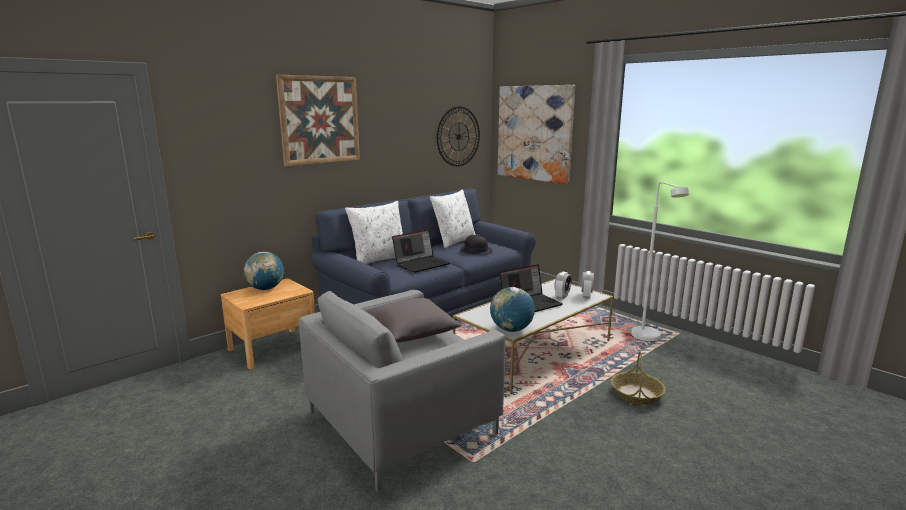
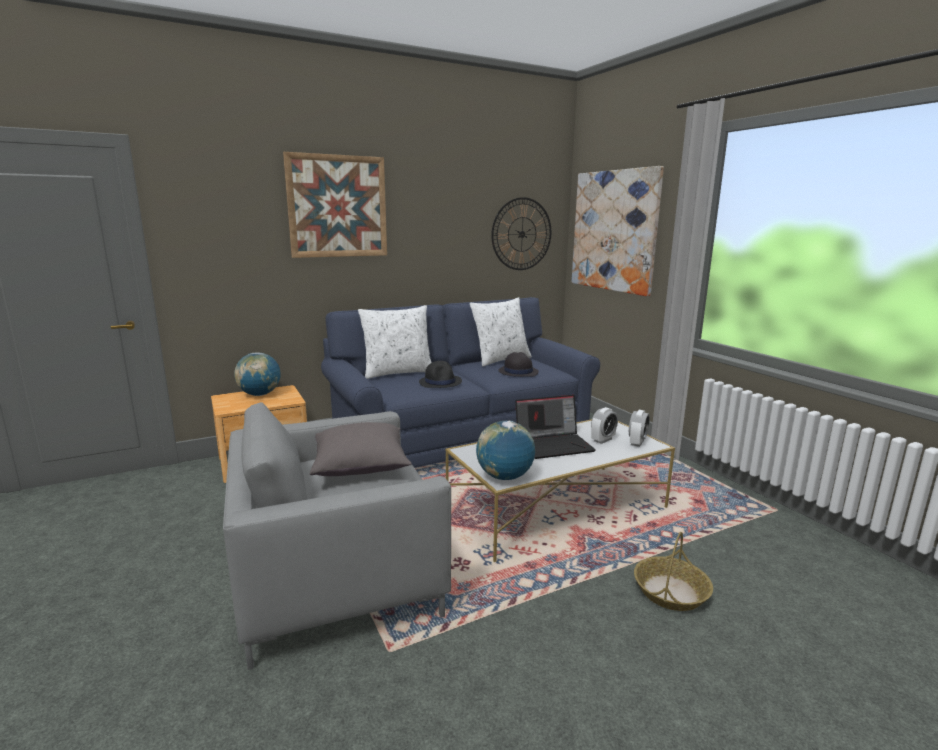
camera: 15 degrees right, 0 degrees up
(422, 264) = (440, 382): laptop -> black hat
(649, 339) = (727, 513): white floor lamp -> none

